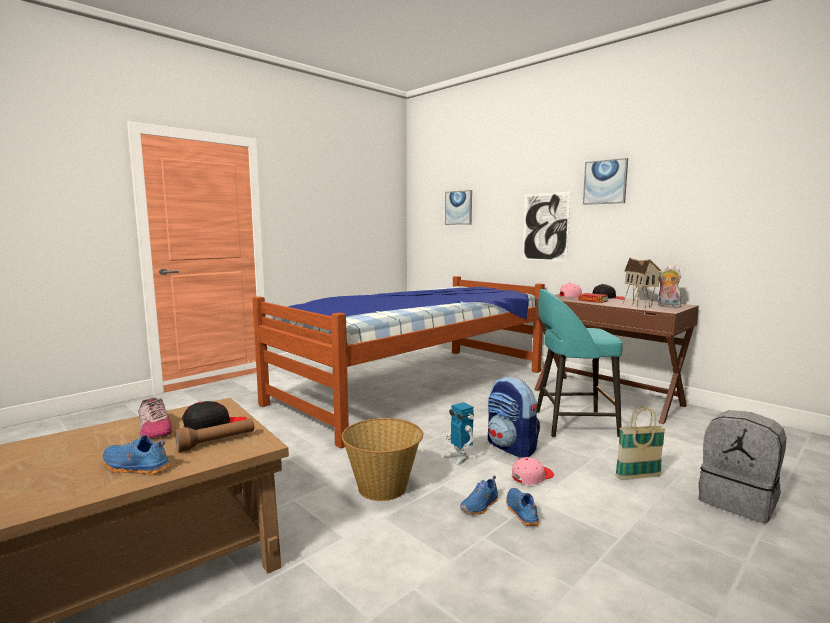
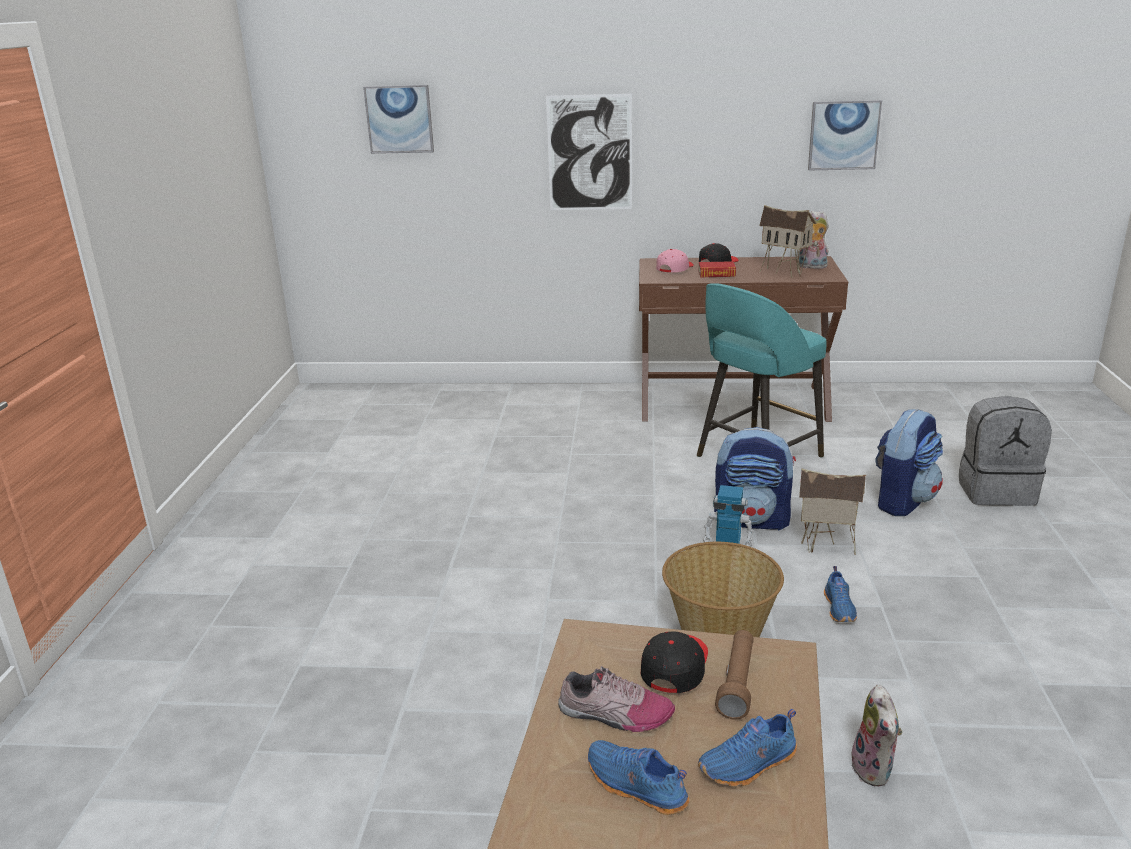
camera: 40 degrees left, 15 degrees up
(337, 587) = (875, 770): none -> plush toy
(413, 386) = (482, 476): bed -> none
(521, 512) = (880, 595): blue shoe -> blue shoe (635, 787)
(532, 476) = (826, 548): pink cap -> toy house
(605, 182) = (690, 80): picture -> picture (843, 135)
(638, 477) = (902, 501): basket -> backpack

